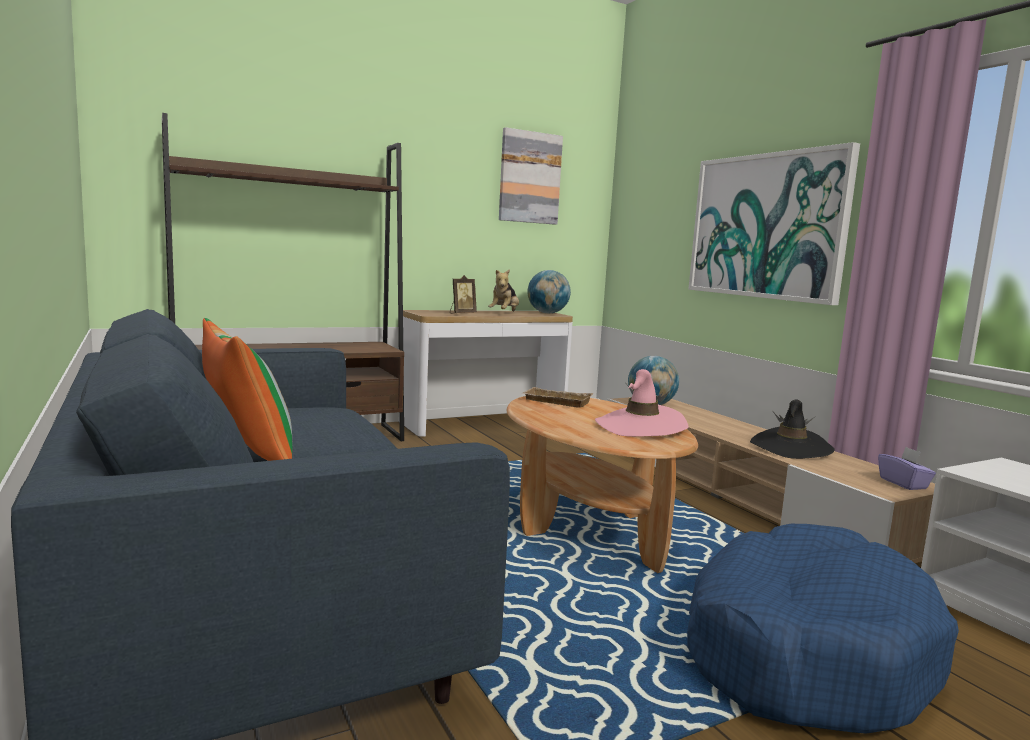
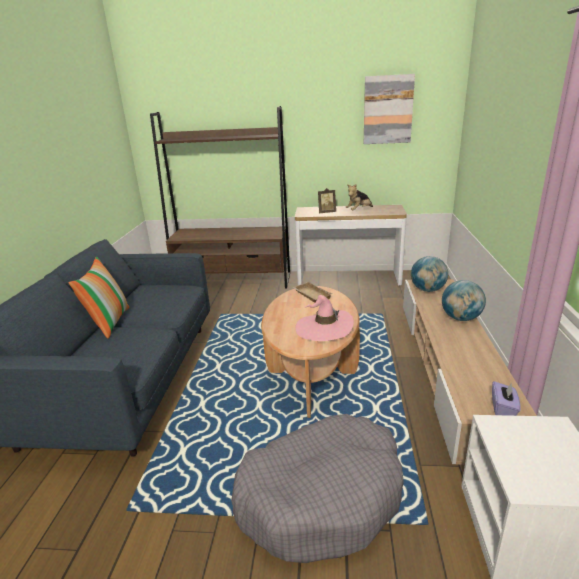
camera: 35 degrees right, 15 degrees up
(547, 313) = (394, 209): globe -> globe (460, 318)
(766, 226) = (518, 164): picture -> none
(790, 448) = (468, 352): black hat -> none
(803, 651) = (321, 496): blue dog bed -> grey dog bed

